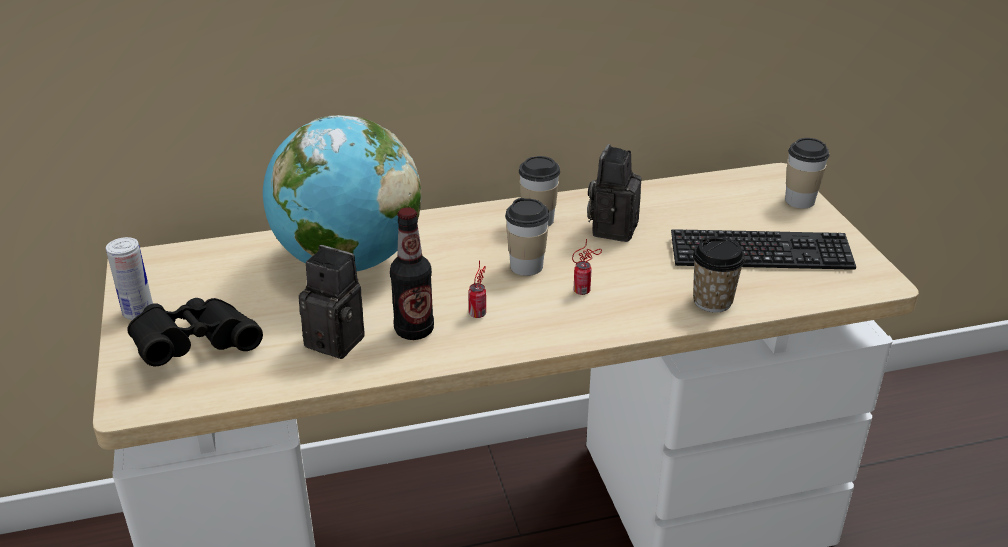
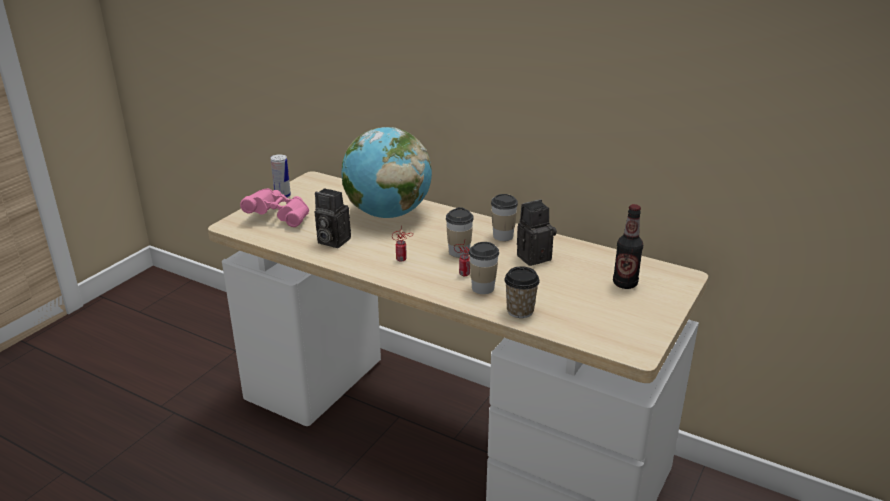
camera: 45 degrees right, 5 degrees down
(195, 347) = (279, 217): black binoculars -> pink binoculars
(340, 340) = (331, 241): camera -> camera turned 135 degrees clockwise
(414, 330) = (365, 252): bottle -> bottle (625, 284)
(760, 253) = (592, 305): keyboard -> none
(799, 200) = (672, 294): cup -> cup (483, 288)

